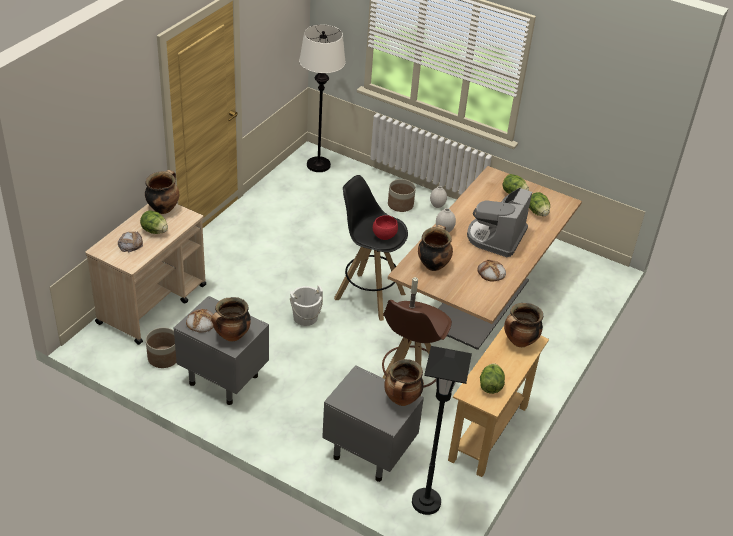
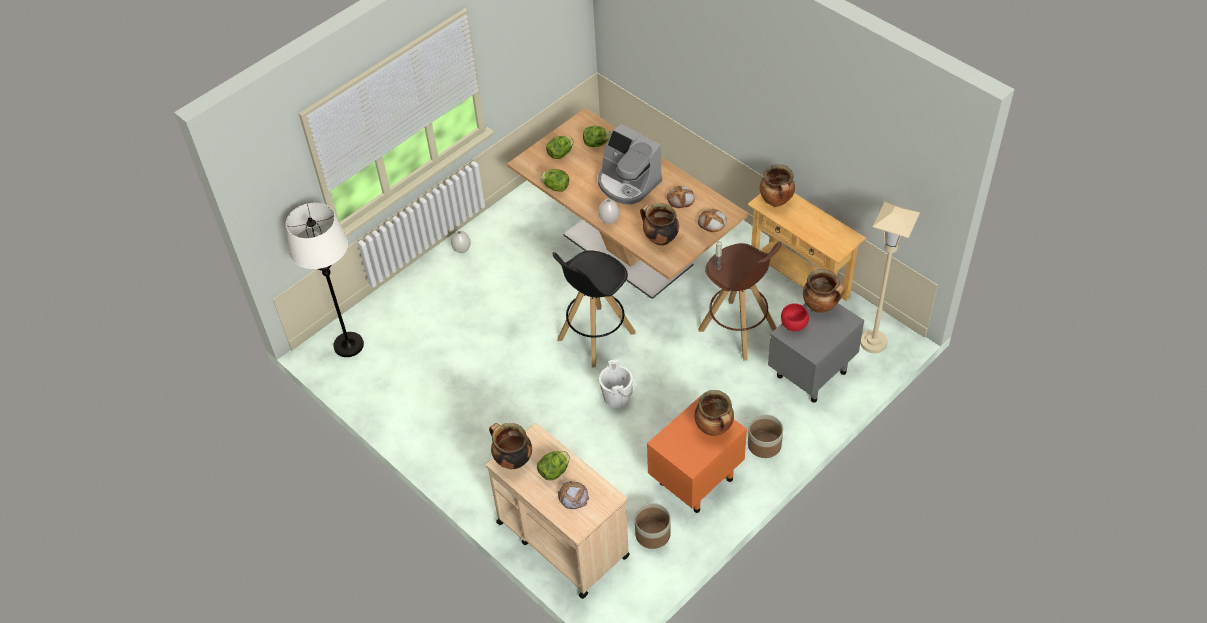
camera: 70 degrees left, 10 degrees up
(200, 322) = (689, 453): bread -> bread (712, 222)
(222, 379) = (695, 481): grey nightstand -> orange nightstand
(383, 236) = (605, 270): red bowl -> red bowl (793, 326)
(400, 204) = (450, 282): planter -> planter (764, 445)
(426, 502) = (873, 343): black floor lamp -> beige floor lamp
(490, 386) = (829, 234): lettuce -> lettuce (556, 187)

